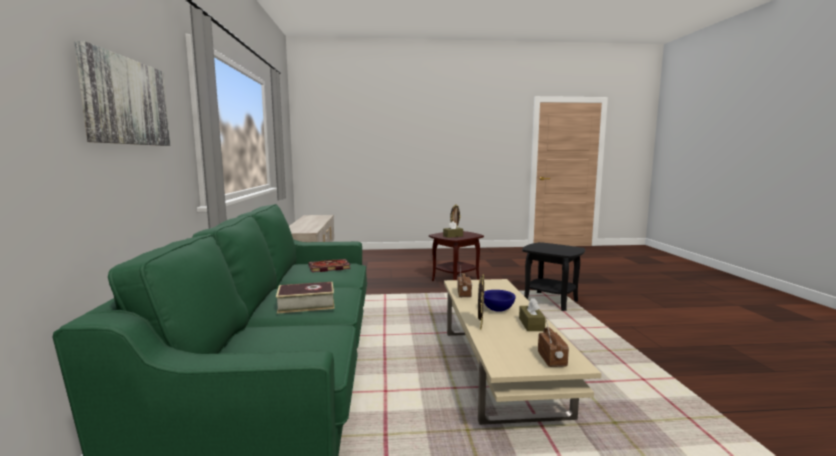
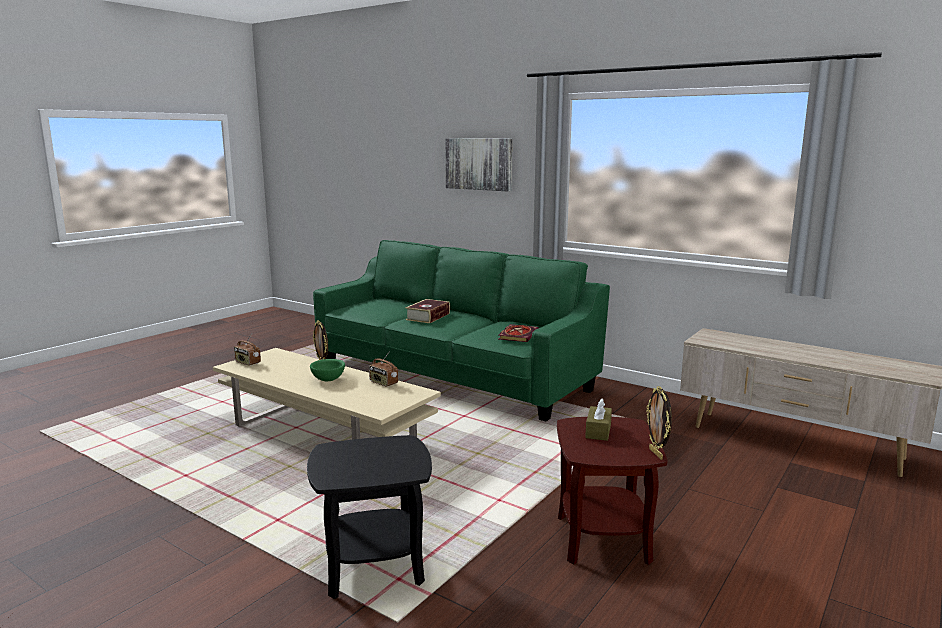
camera: 130 degrees right, 5 degrees up
(498, 310) = (328, 380): blue bowl -> green bowl
(531, 324) = (284, 378): brown tissue box -> none

